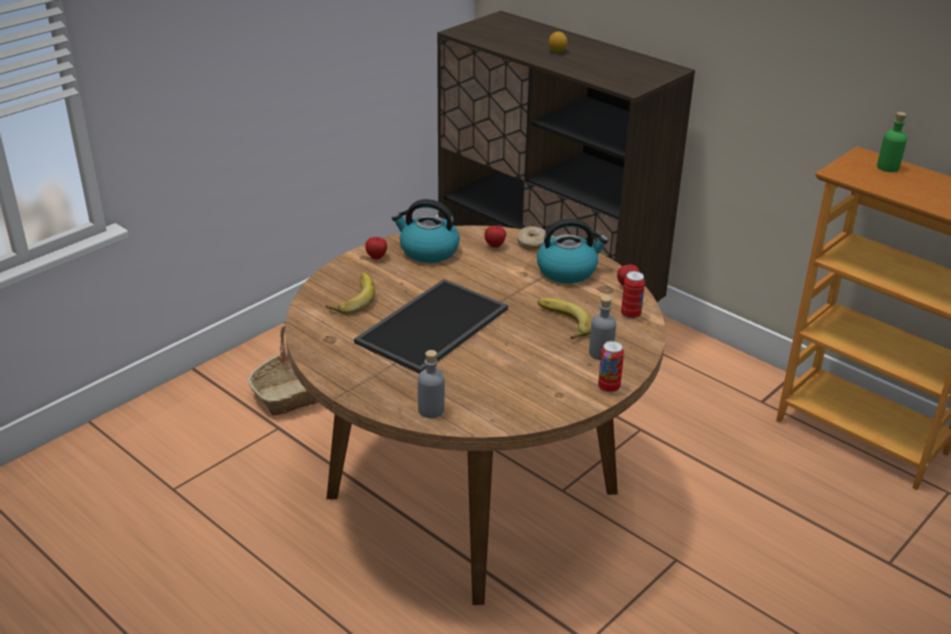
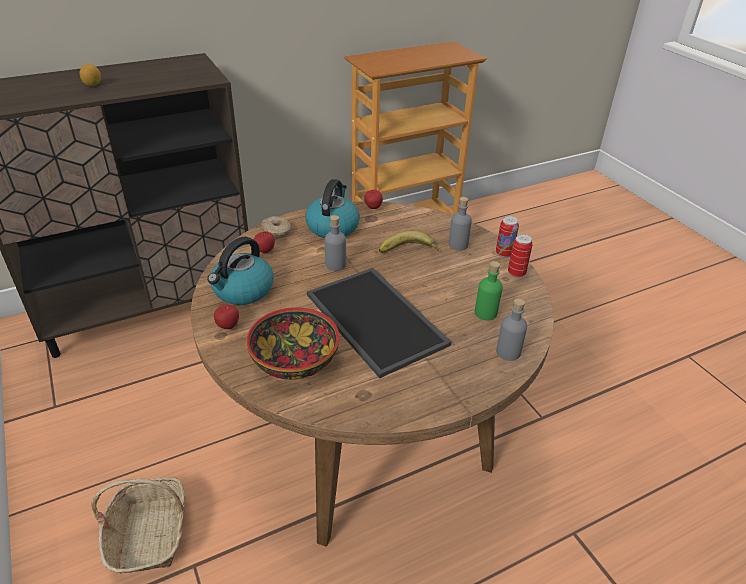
camera: 70 degrees left, 5 degrees up
(351, 298) = (294, 361): banana -> bowl
(502, 287) = (335, 265): none -> grey bottle
(630, 315) = (413, 218): can -> can (516, 273)
(888, 167) = (380, 57): green bottle -> green bottle (485, 313)

